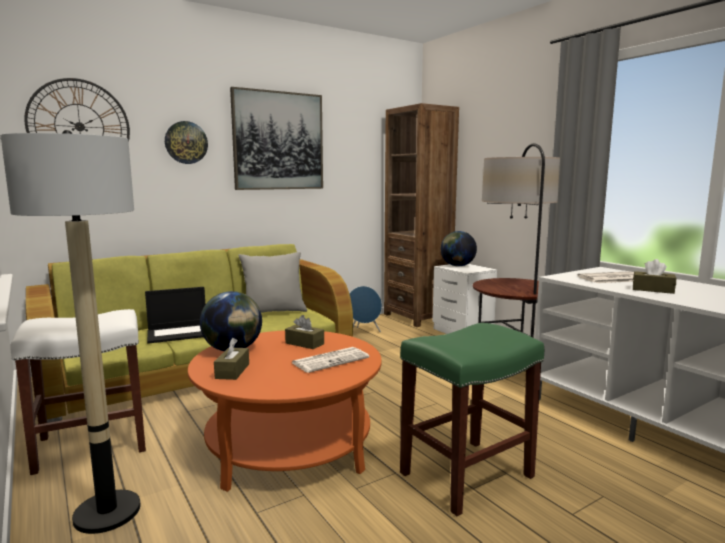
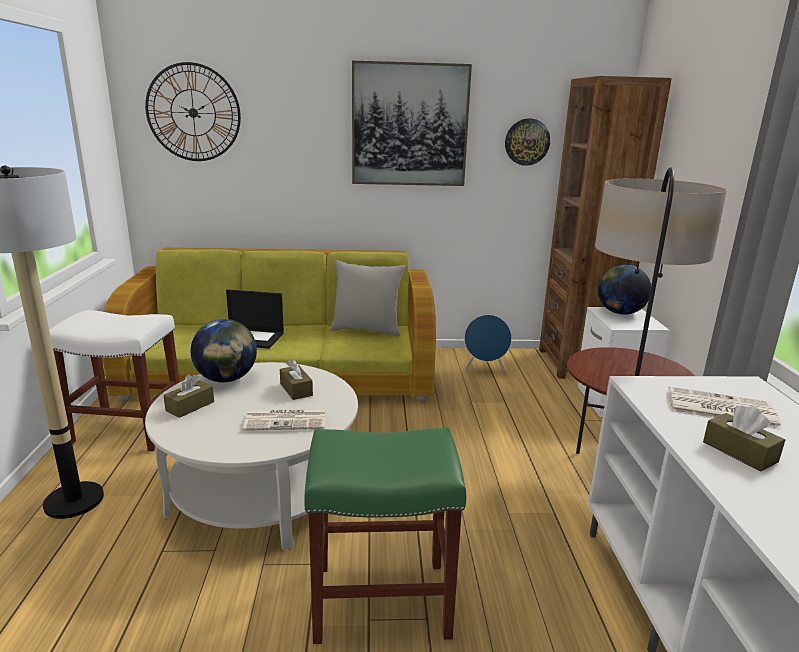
camera: 30 degrees right, 10 degrees up
(186, 142) = (299, 128): wall clock -> wall clock (527, 142)
(289, 445) = (261, 489): orange coffee table -> white coffee table

